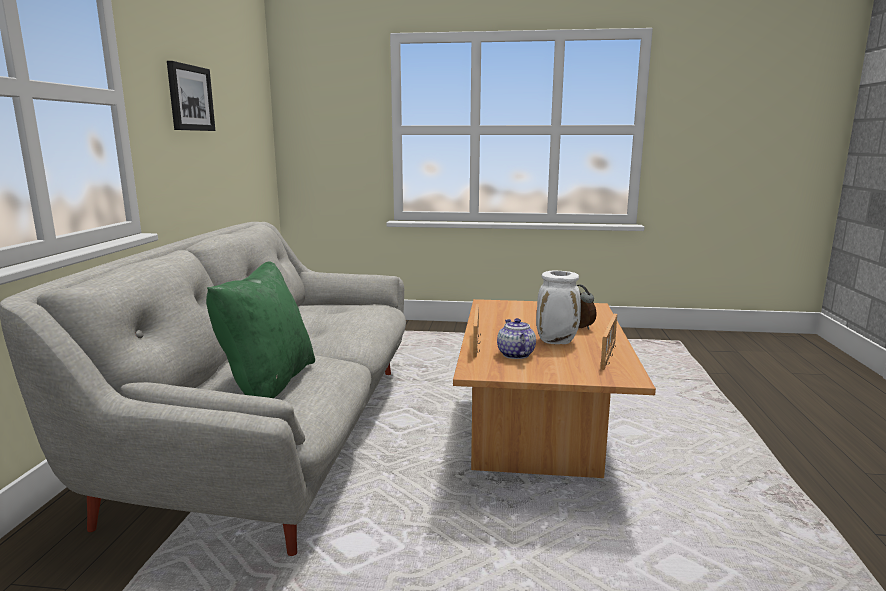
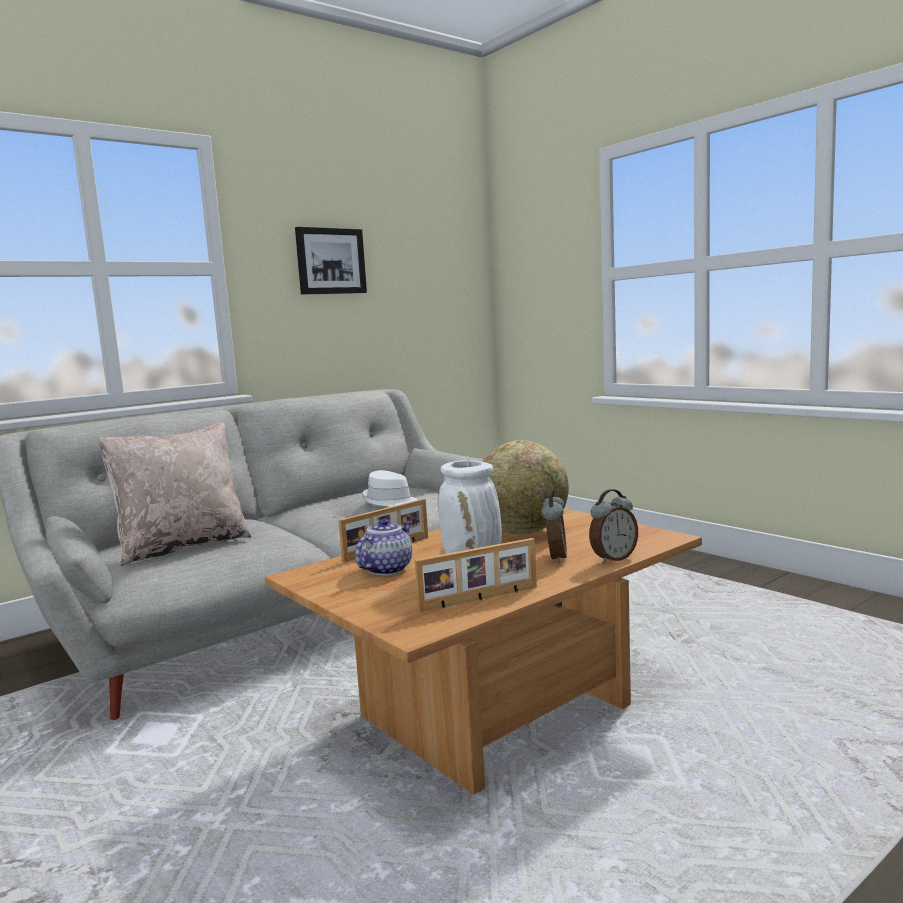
camera: 45 degrees right, 5 degrees down
(268, 384) = (183, 546): green pillow -> beige pillow
(347, 316) = (389, 501): none -> white hat
(521, 317) = (523, 532): none -> globe
(604, 321) = (613, 559): none -> alarm clock

